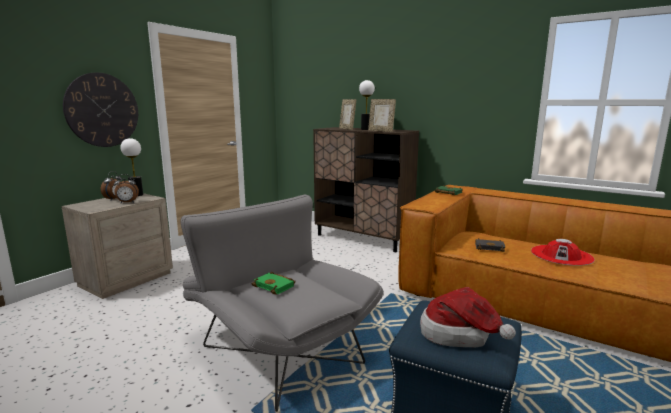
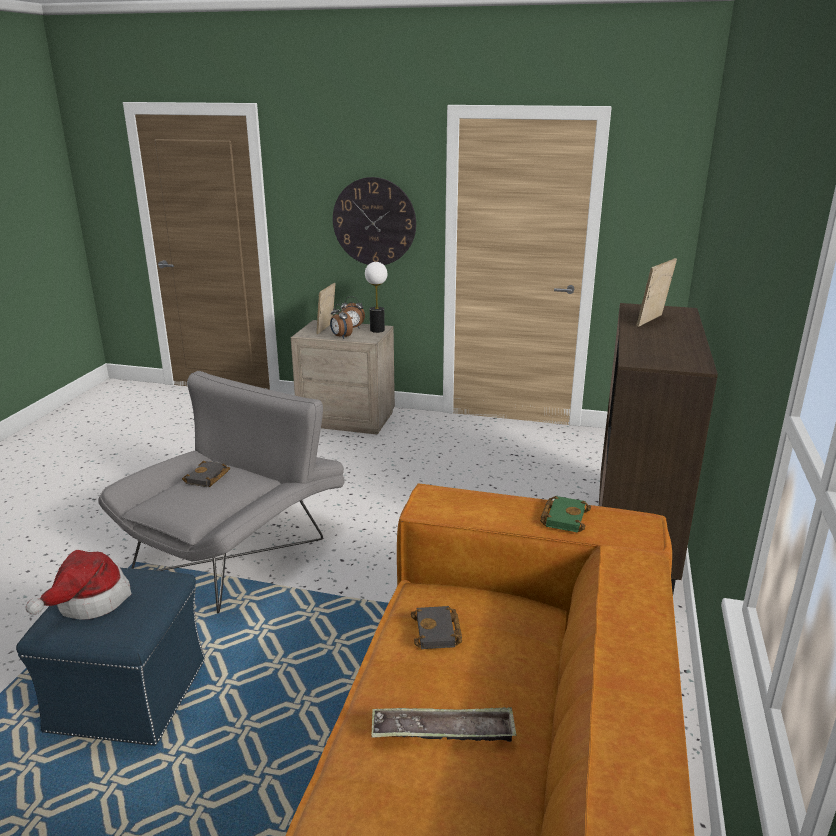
camera: 70 degrees right, 10 degrees up
(275, 286) = (207, 478): green book -> black book
(366, 129) = (661, 334): table lamp -> none
(381, 131) = (638, 348): picture frame -> picture frame (327, 328)
(561, 255) = (443, 731): red hat -> tray

